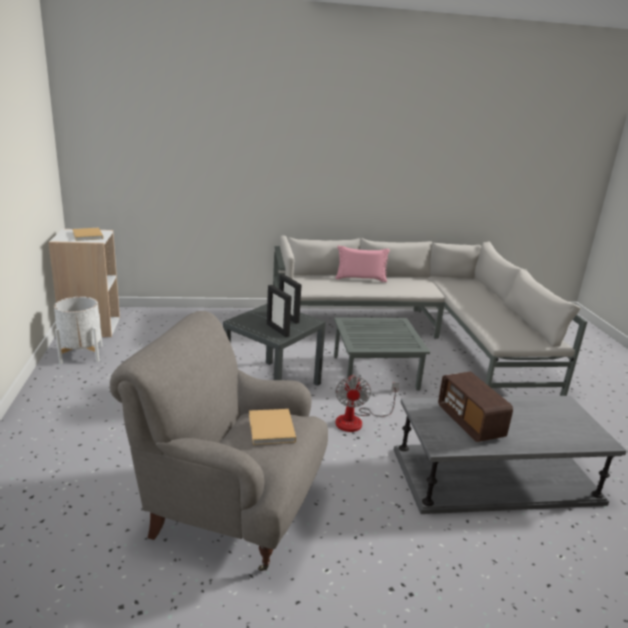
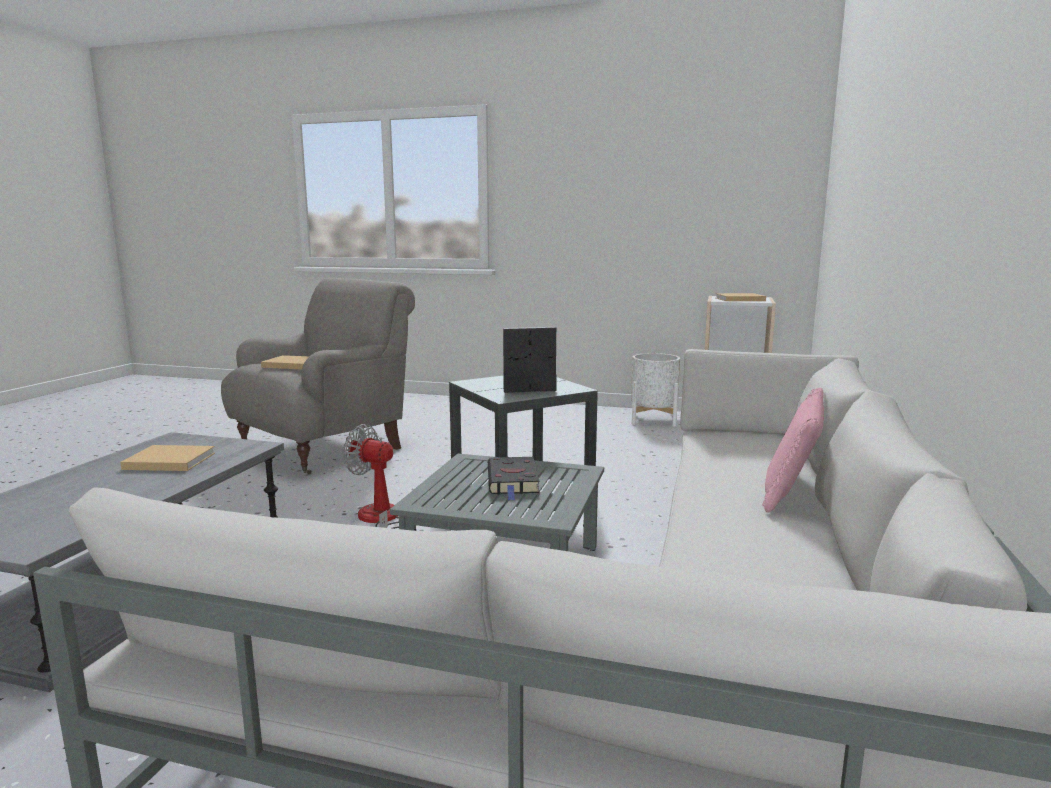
camera: 115 degrees right, 10 degrees down
(278, 330) = (490, 384): picture frame -> none
(372, 333) = (513, 481): none -> black book
(470, 422) = (167, 461): radio -> beige book

